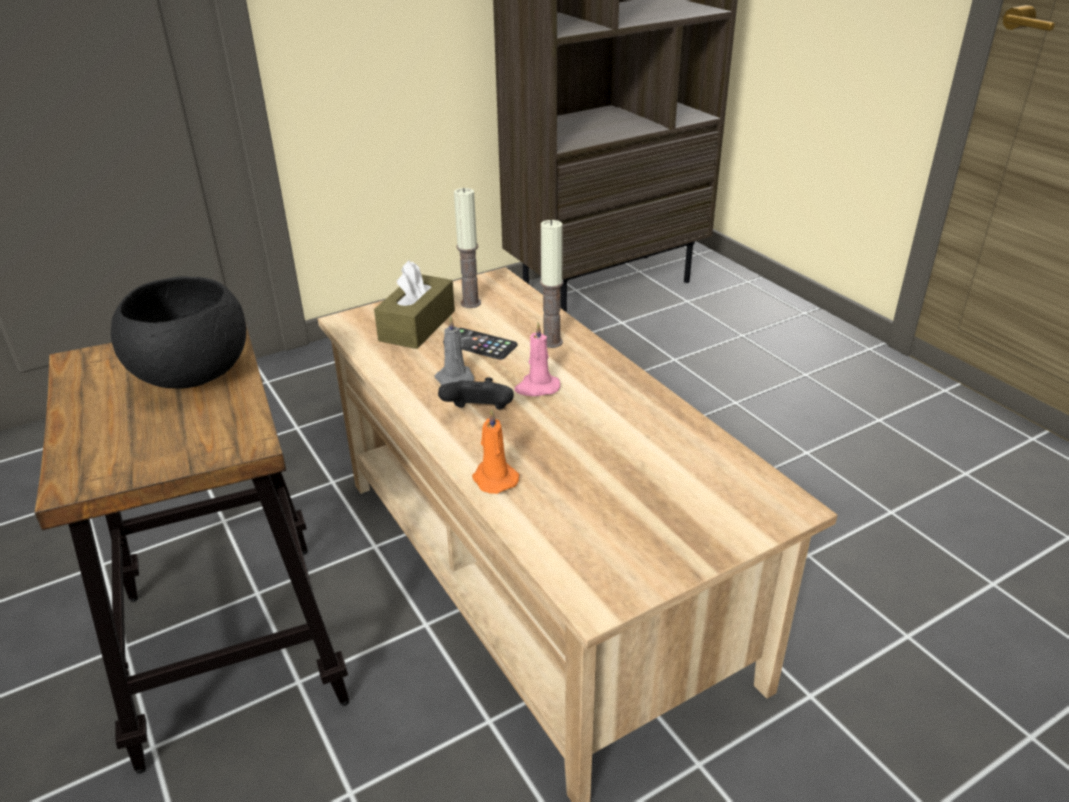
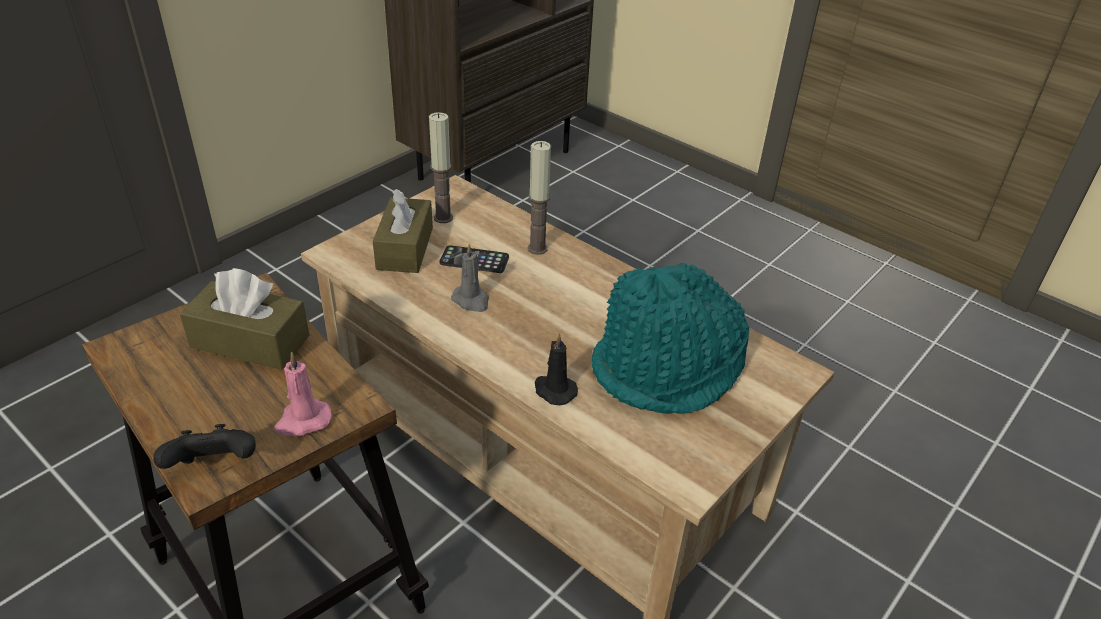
camera: 20 degrees left, 5 degrees up
(190, 373) = (250, 341): black bowl -> brown tissue box
(479, 413) = (509, 330): black game controller -> black game controller (215, 467)
(493, 478) = (554, 390): orange candle -> black candle
(537, 388) = (547, 296): pink candle -> pink candle (303, 421)
(633, 478) = (668, 368): none -> turquoise hat

